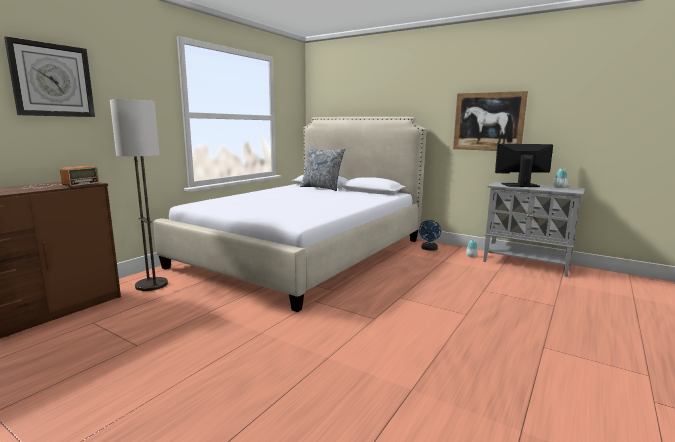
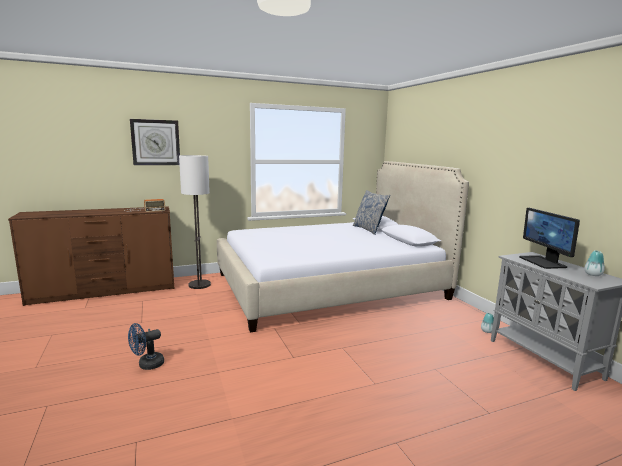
camera: 35 degrees right, 0 degrees up
(429, 249) = (450, 311): blue fan -> blue fan (147, 365)
(488, 121) = (531, 180): picture -> none
(520, 185) = (543, 262): monitor -> monitor turned 135 degrees counterclockwise

